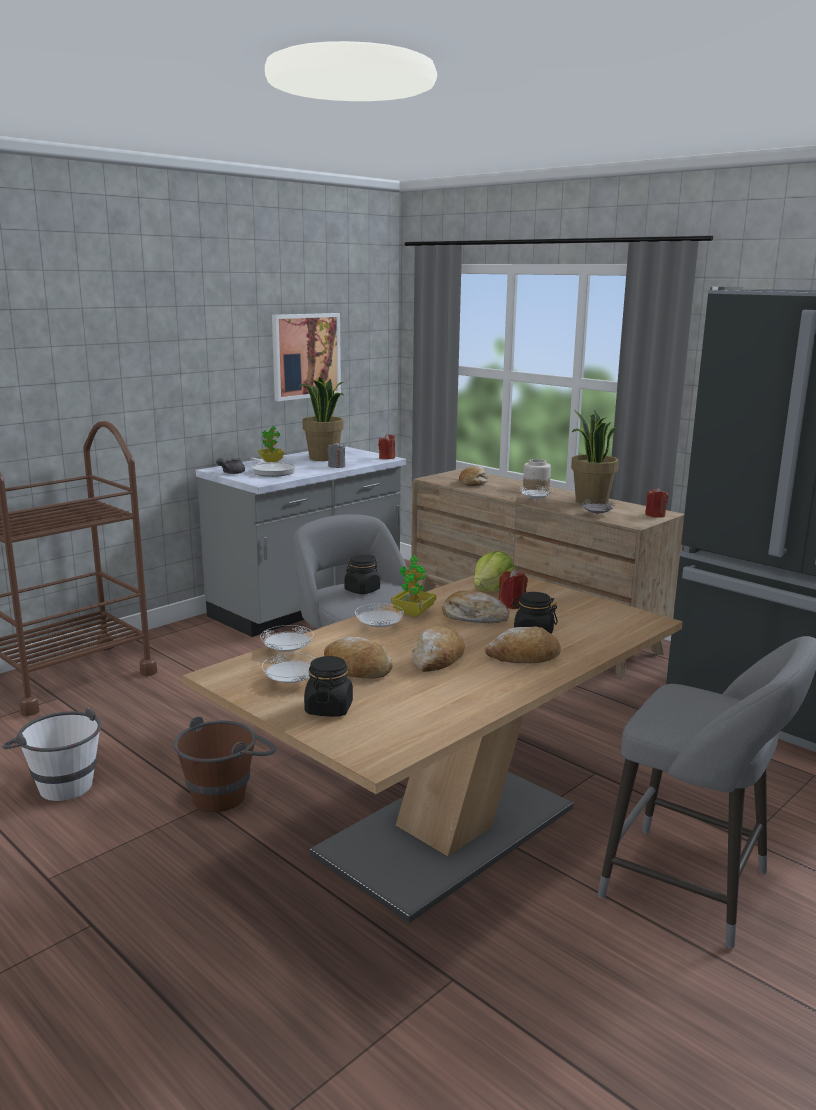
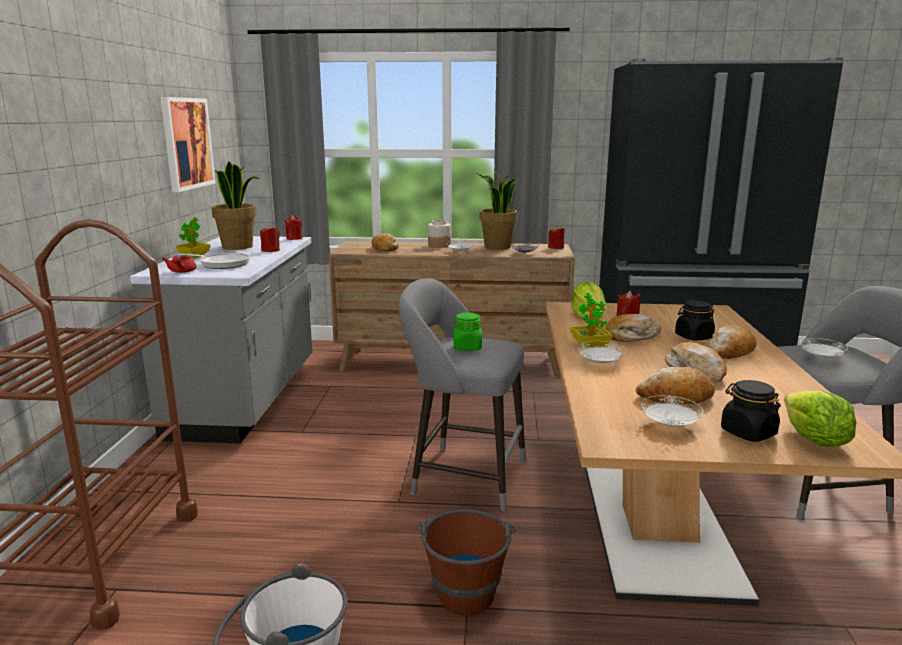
camera: 40 degrees left, 0 degrees up
(230, 473) = (181, 272): grey teapot -> red teapot
(287, 651) = (597, 403): white plate -> white plate (820, 358)
(336, 466) = (270, 250): grey candle -> red candle
(359, 733) = (813, 440): none -> lettuce
(362, 590) = (467, 347): black jar -> green jar

